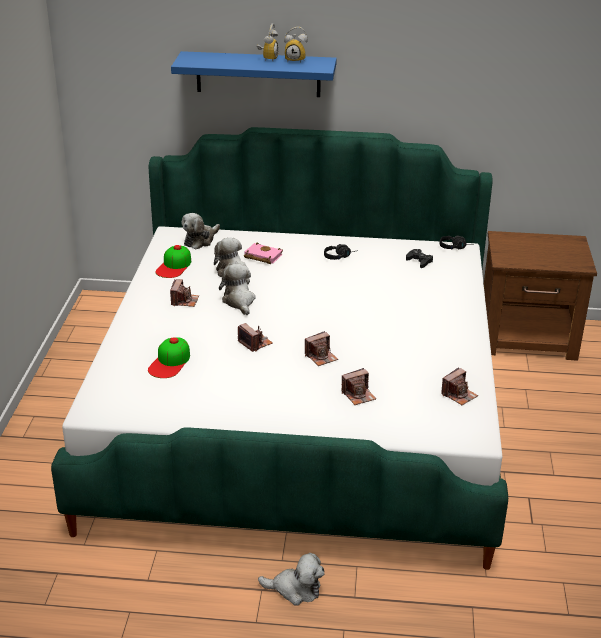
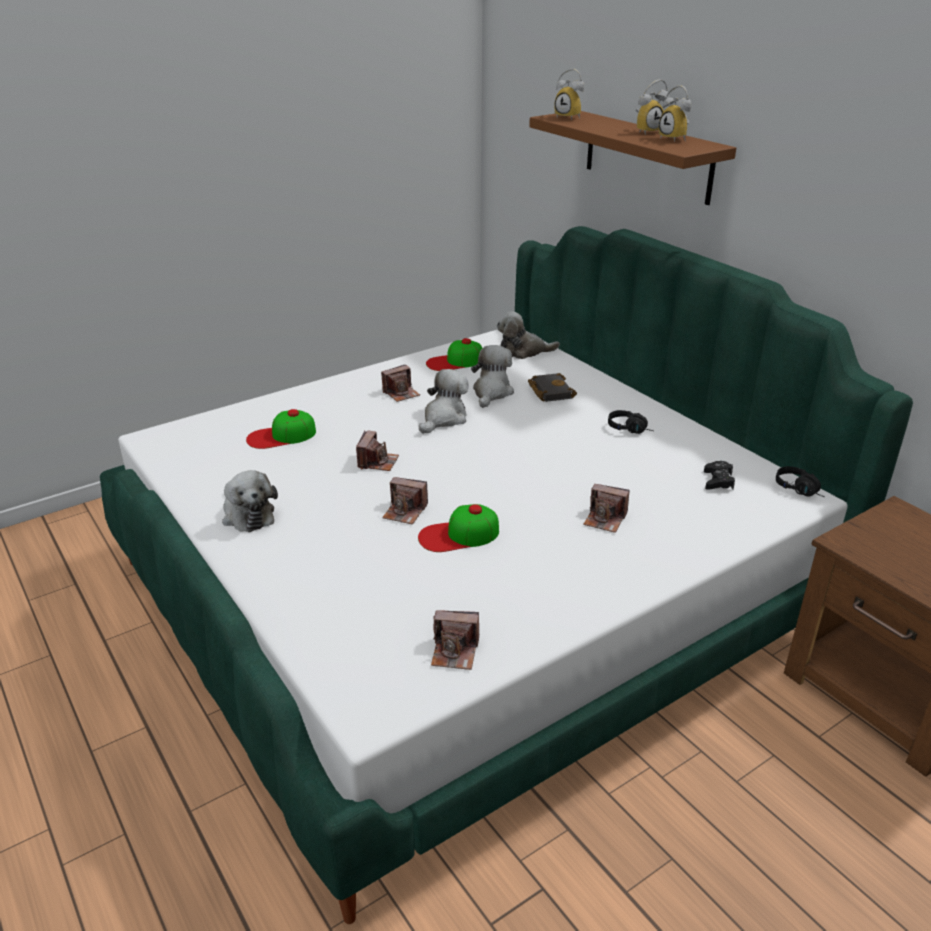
camera: 50 degrees right, 0 degrees up
(196, 59) = (570, 117): none -> alarm clock
(258, 74) = (647, 156): blue shelf -> brown shelf
(261, 256) = (549, 391): pink book -> black book
(295, 589) = (166, 752): plush toy -> plush toy (247, 514)
(358, 395) = (357, 572): camera -> camera (605, 519)
(366, 351) = (458, 535): none -> cap

